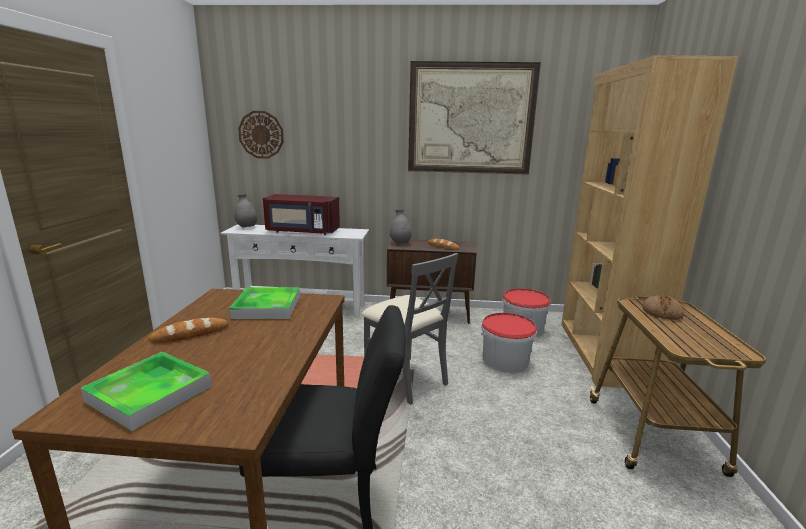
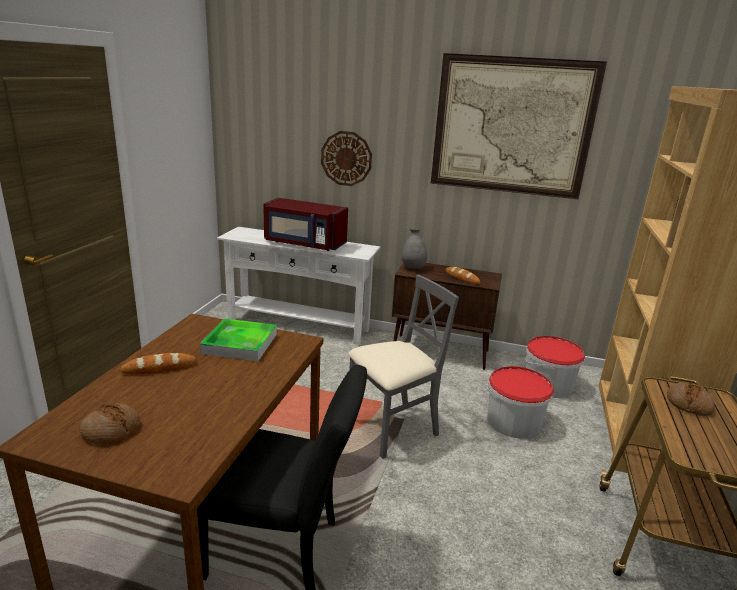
camera: 10 degrees right, 5 degrees up
(150, 393) = (111, 430): tray -> bread
(246, 227) = (246, 232): grey vase -> none
(261, 134) = (268, 129): wall clock -> wall clock (346, 158)
(406, 379) = (392, 429): grey chair -> grey chair turned 90 degrees counterclockwise

